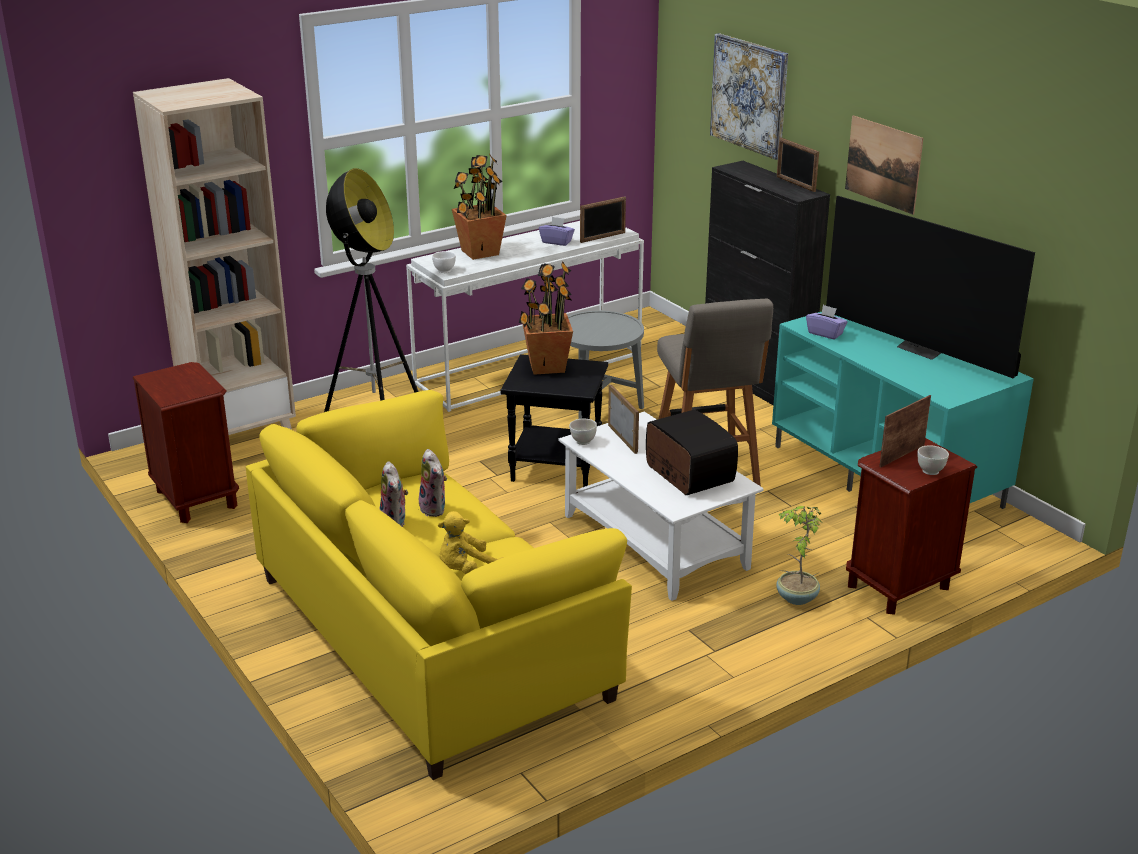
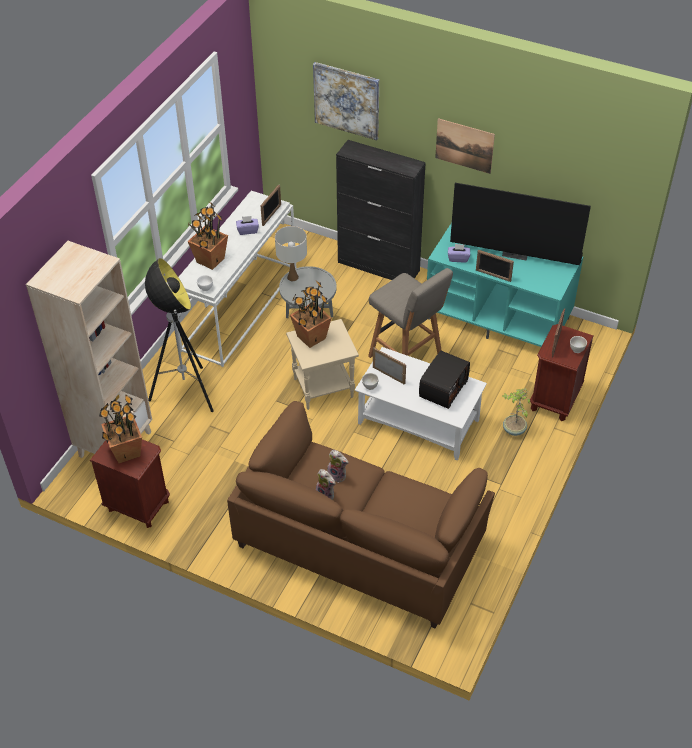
camera: 30 degrees left, 20 degrees up
(181, 381) = (126, 451): none -> potted plant
(433, 636) = (360, 541): yellow sofa -> brown sofa
(467, 570) = (392, 511): yellow plush toy -> none
(557, 467) = (323, 387): black side table -> beige side table
(589, 316) = (292, 277): none -> white table lamp
(687, 474) = (442, 388): radio -> radio turned 90 degrees clockwise
(795, 184) = (398, 157): picture frame -> picture frame (493, 275)

